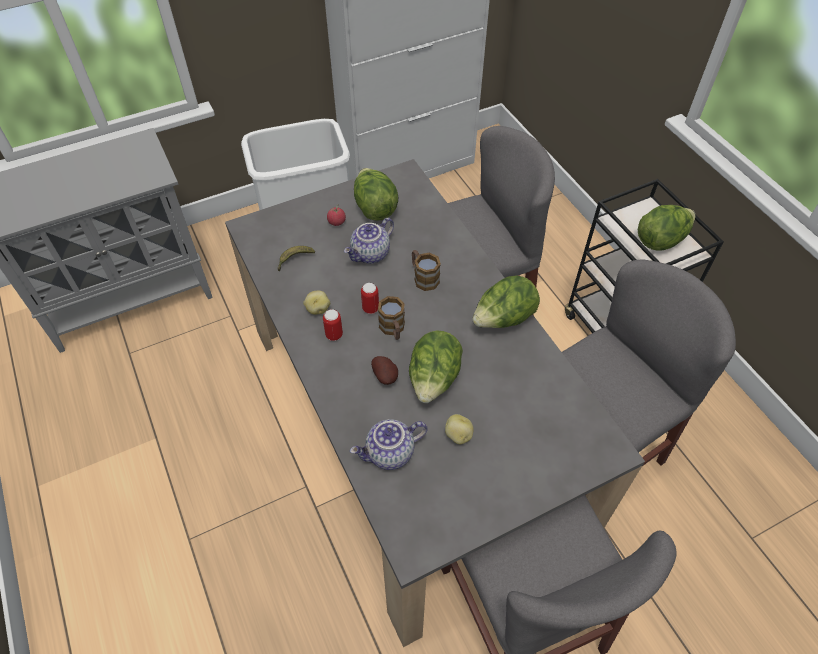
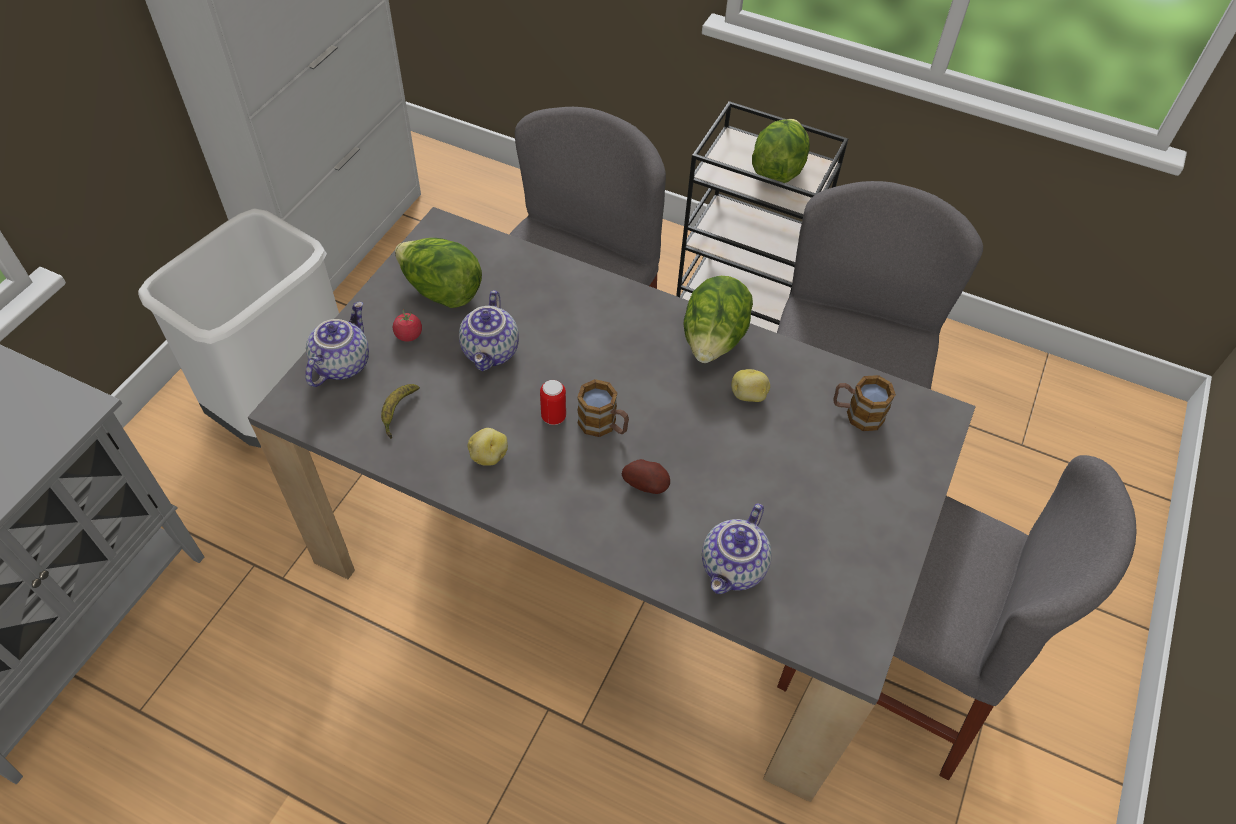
camera: 40 degrees left, 0 degrees up
(290, 219) = (341, 363): none -> teapot
(334, 335) = (539, 475): can -> none
(423, 277) = (581, 344): mug -> mug (857, 414)
(434, 380) = (703, 454): lettuce -> none
(458, 435) = (785, 499): potato -> potato (749, 396)

